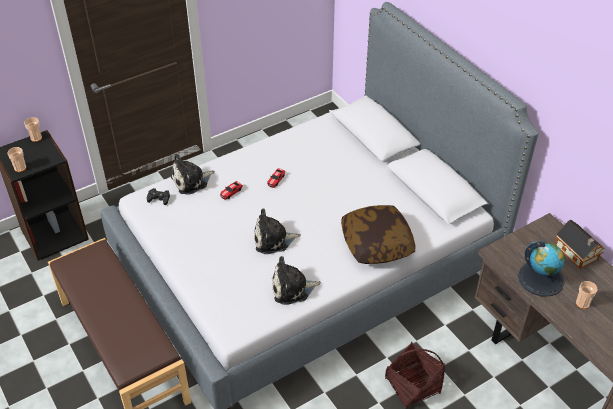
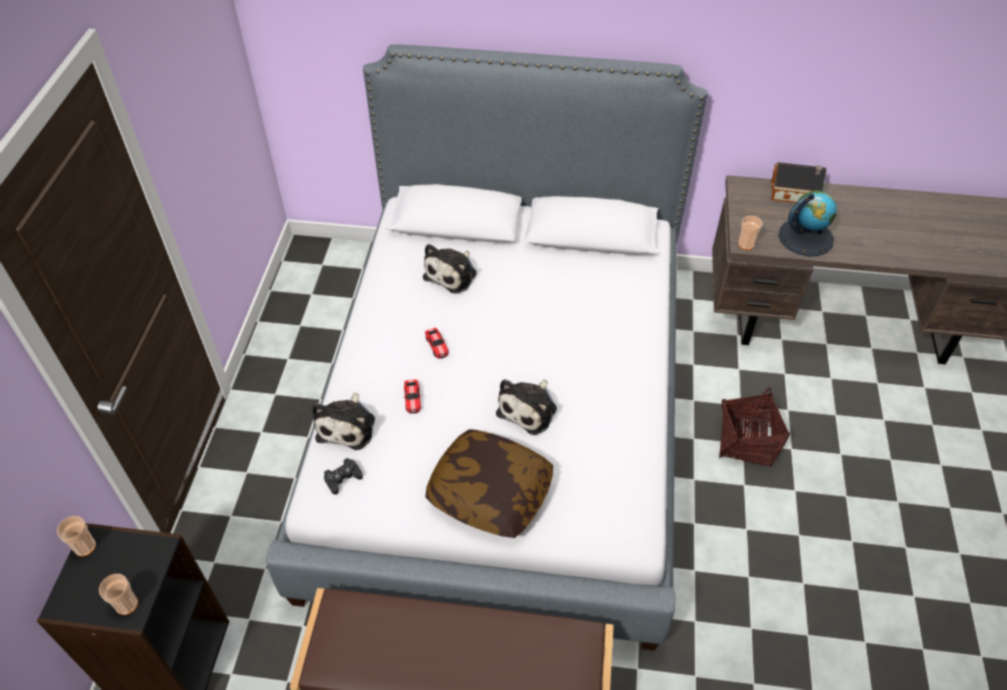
camera: 50 degrees left, 5 degrees up
(292, 288) = (621, 439): plush toy -> plush toy (452, 274)
(376, 243) = (622, 326): pillow -> pillow (490, 493)
(582, 303) = (859, 232): cup -> cup (746, 244)

